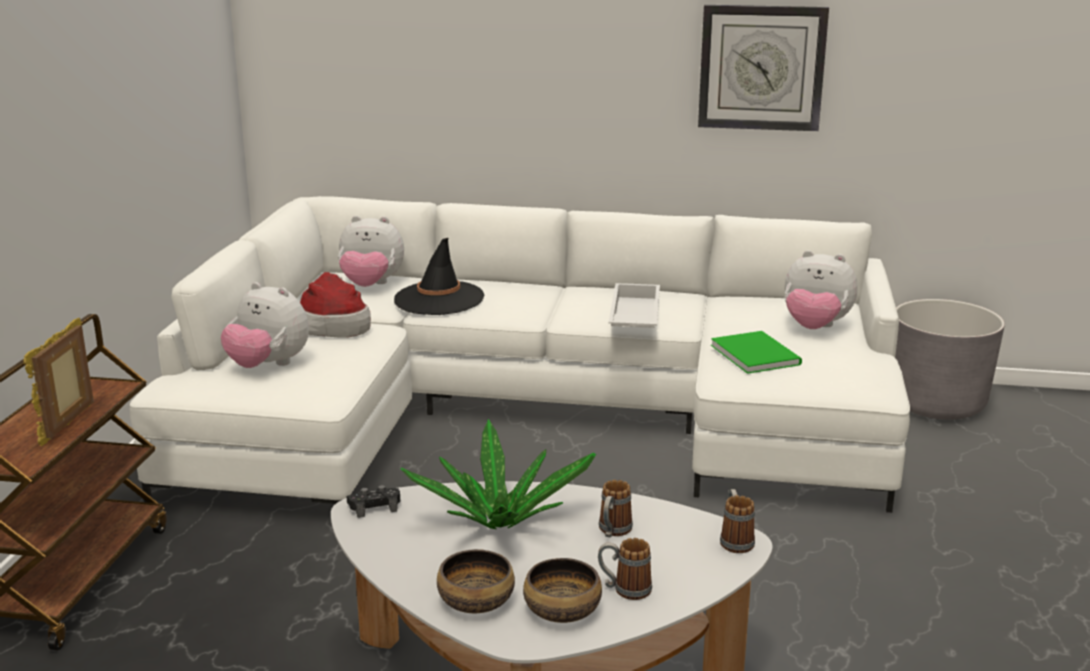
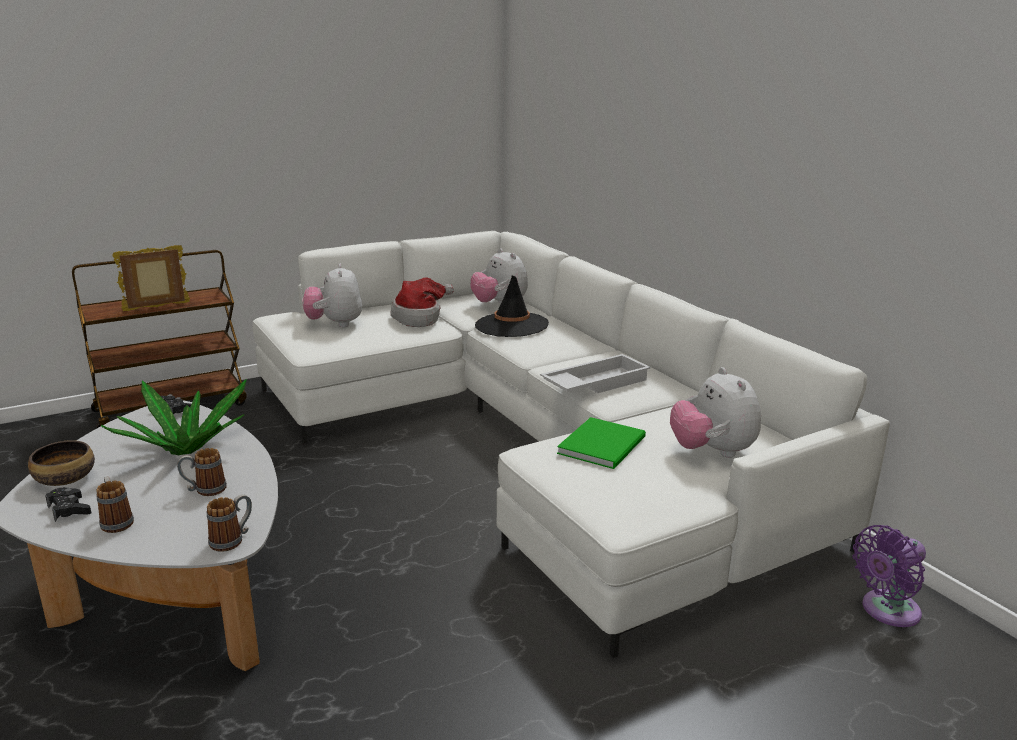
camera: 50 degrees right, 0 degrees up
(561, 611) = (69, 509): bowl -> black game controller
(761, 67) = (805, 173): wall clock -> none
(936, 403) = (886, 611): grey planter -> purple fan

